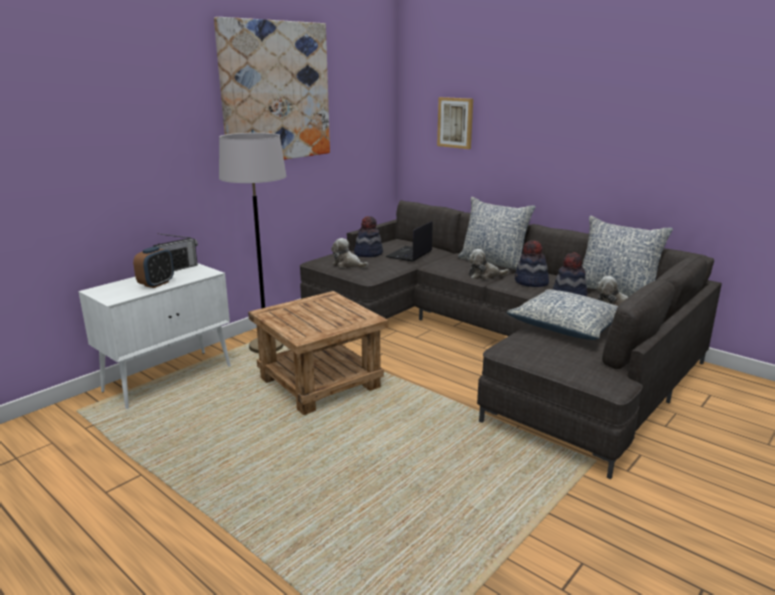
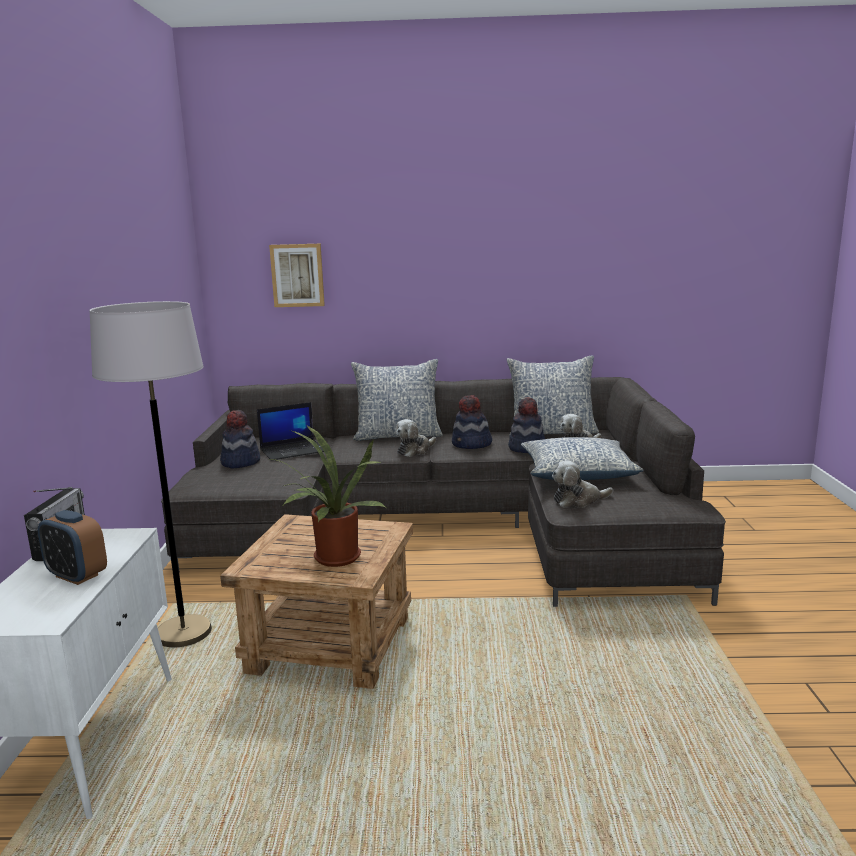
camera: 40 degrees left, 5 degrees down
(156, 284) = (77, 576): alarm clock -> alarm clock turned 135 degrees clockwise
(276, 92) = (105, 243): picture -> none
(308, 324) = (333, 560): none -> potted plant
(348, 265) = (240, 481): plush toy -> plush toy (578, 500)
(409, 254) = (293, 450): laptop -> laptop turned 105 degrees counterclockwise

